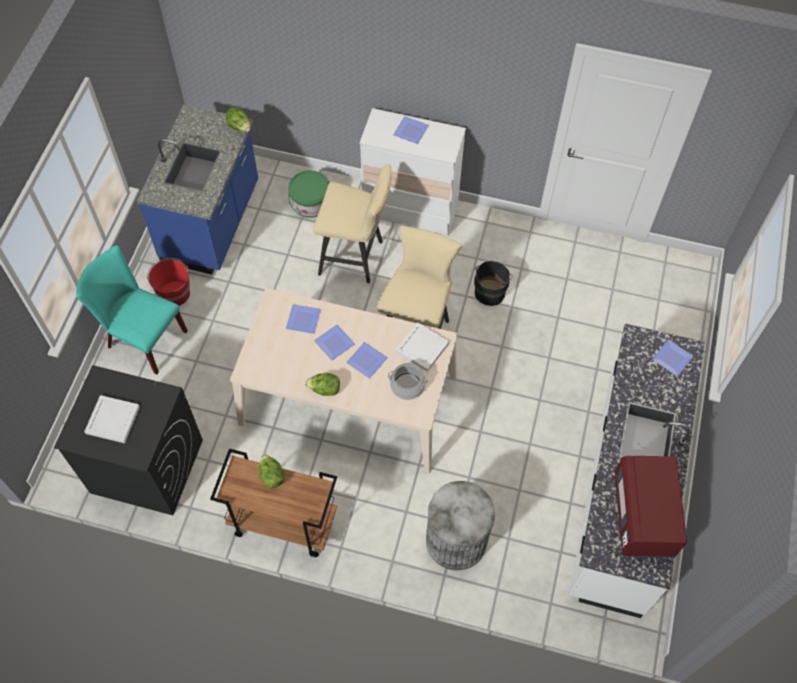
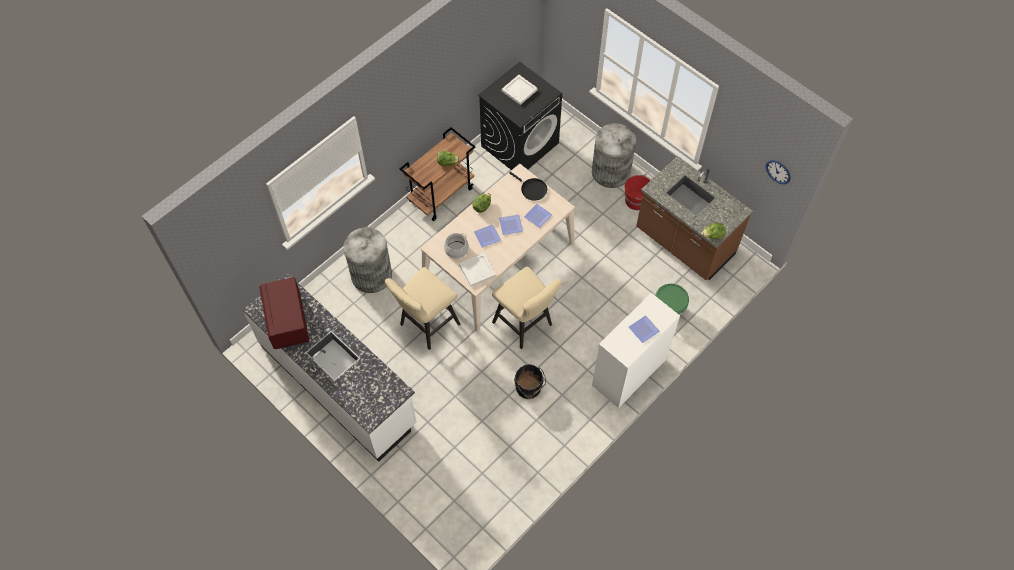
camera: 120 degrees right, 0 degrees up
(142, 338) = (611, 172): turquoise chair -> grey trash can
(152, 45) = (778, 171): none -> wall clock
(212, 223) = (684, 243): blue counter -> brown counter
(265, 345) = (532, 189): none -> black frying pan
(356, 258) = (606, 317): beige stool -> beige stool (426, 326)
(644, 515) = (288, 321): red microwave -> red microwave turned 135 degrees counterclockwise
(673, 358) = (370, 404): plate -> none

